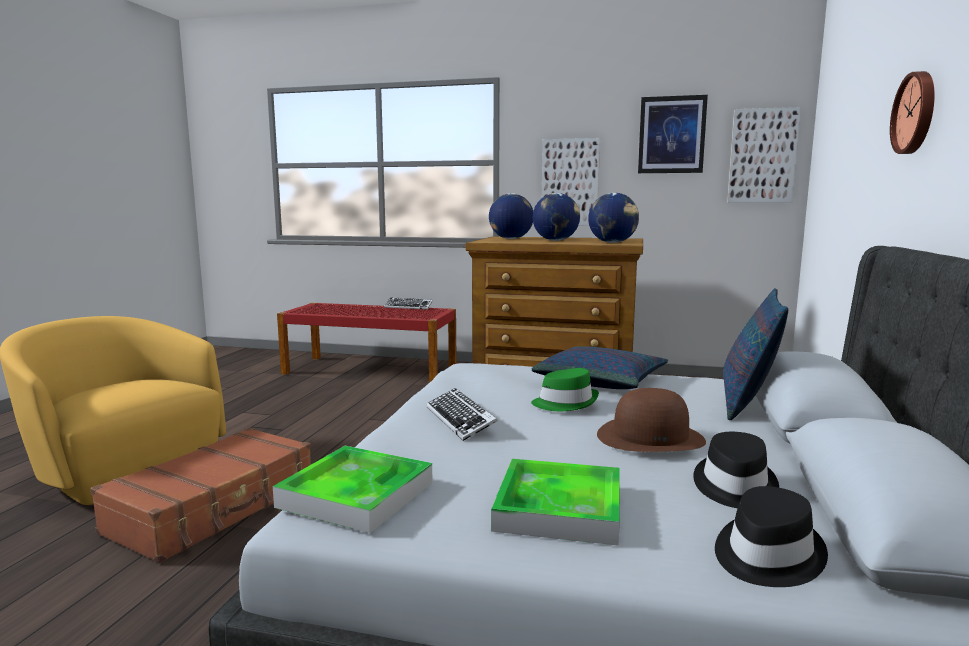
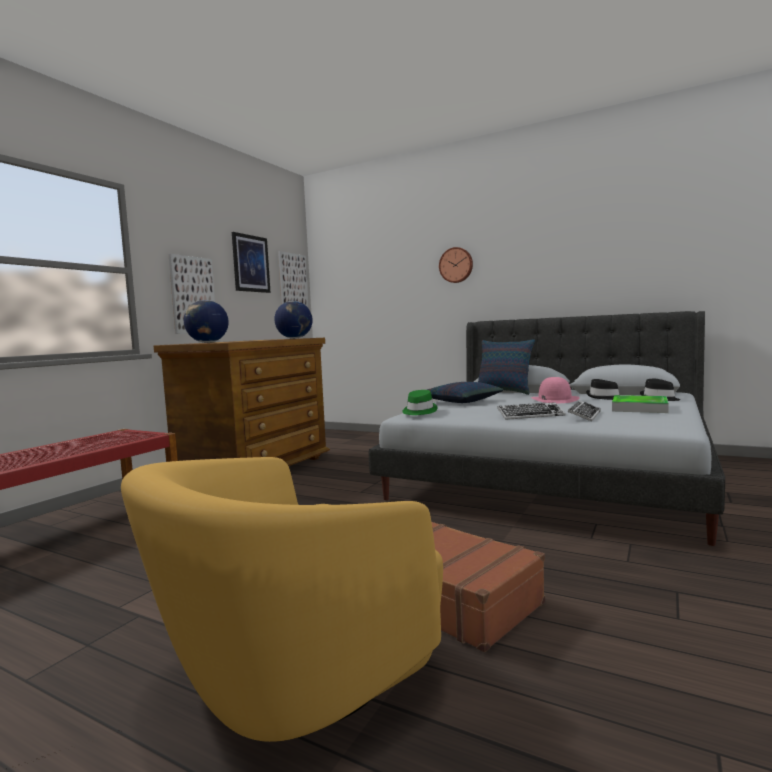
camera: 75 degrees left, 5 degrees down
(356, 494) = (647, 424): tray -> none
(408, 307) = (72, 439): keyboard -> keyboard (584, 415)
(555, 240) = (251, 340): globe -> none
(565, 403) = (506, 403): green hat -> green hat (419, 411)
(650, 437) = (554, 399): brown hat -> pink hat

